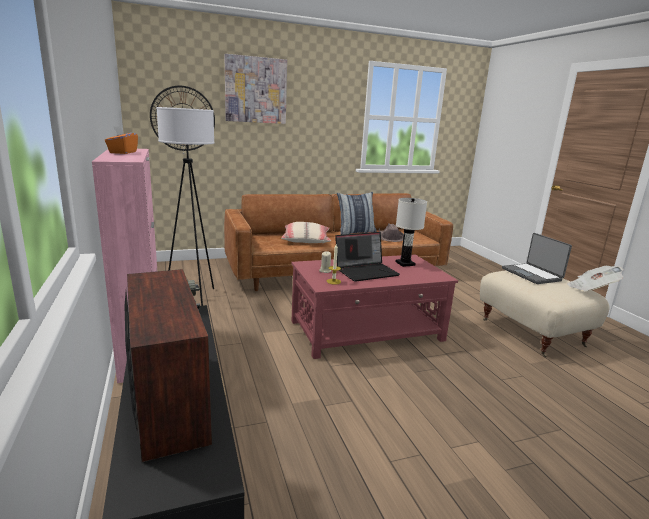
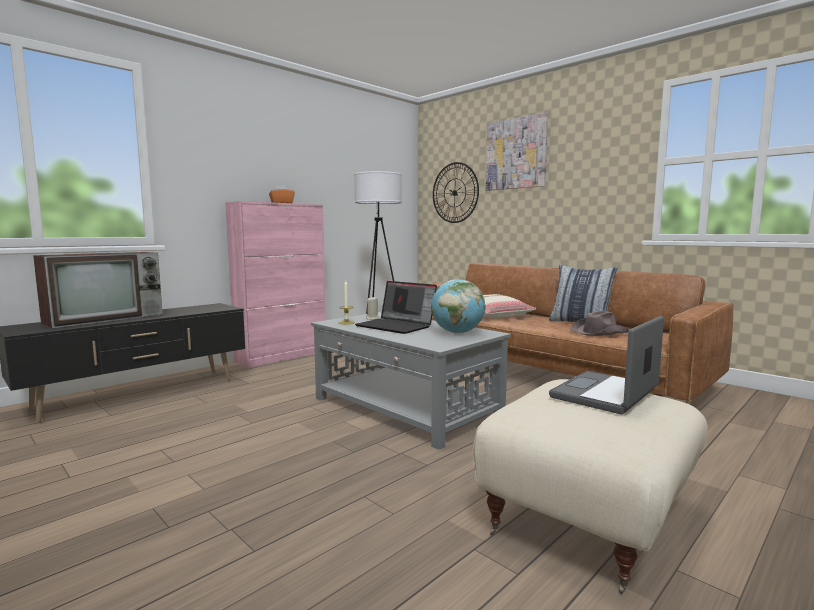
camera: 65 degrees right, 10 degrees down
(367, 331) = (405, 408): red coffee table -> grey coffee table
(404, 263) = (457, 333): white table lamp -> globe
(591, 289) = (636, 441): newspaper -> none

